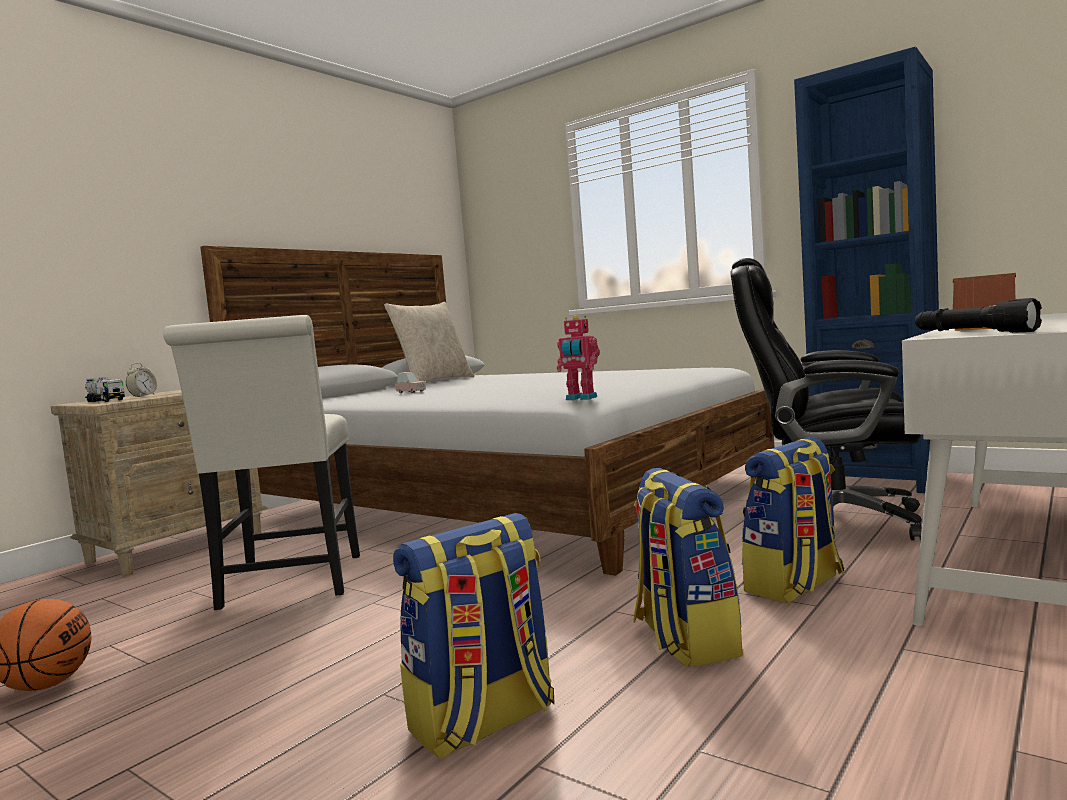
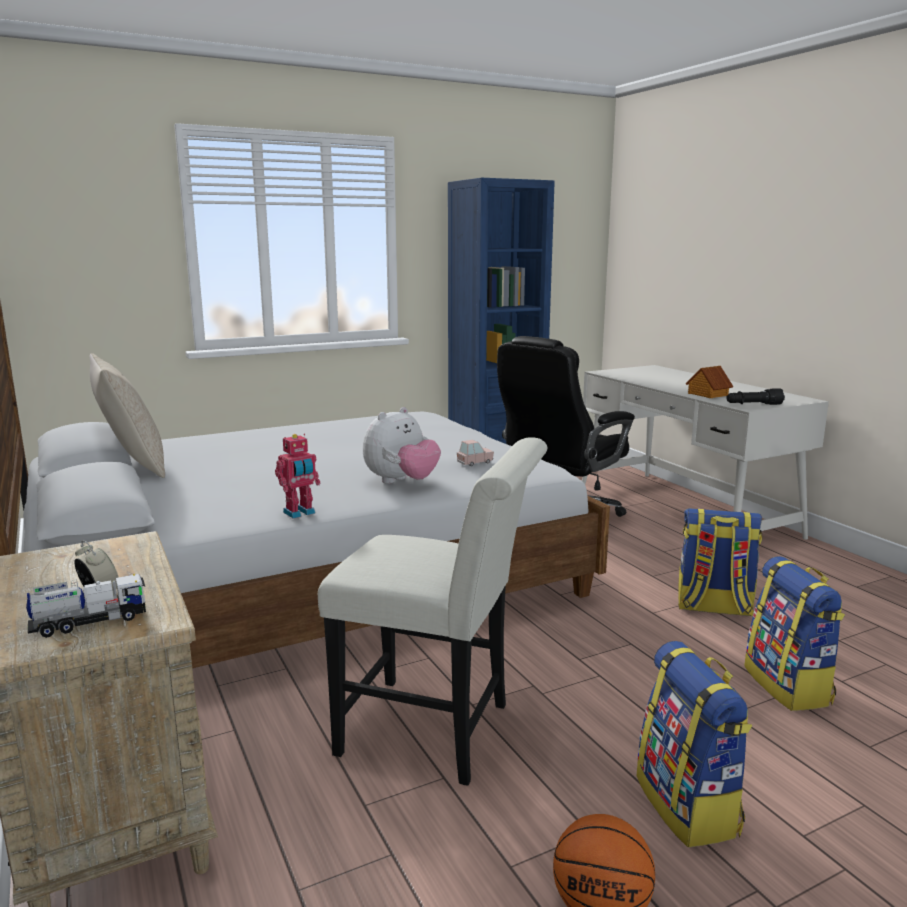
camera: 65 degrees left, 10 degrees up
(411, 392) = (252, 488): pink toy car -> pink toy car (475, 462)
(467, 396) = (401, 482): none -> plush toy
(580, 398) = (552, 468): toy robot -> toy robot (300, 513)
(795, 585) = (659, 560): backpack -> backpack (689, 806)

